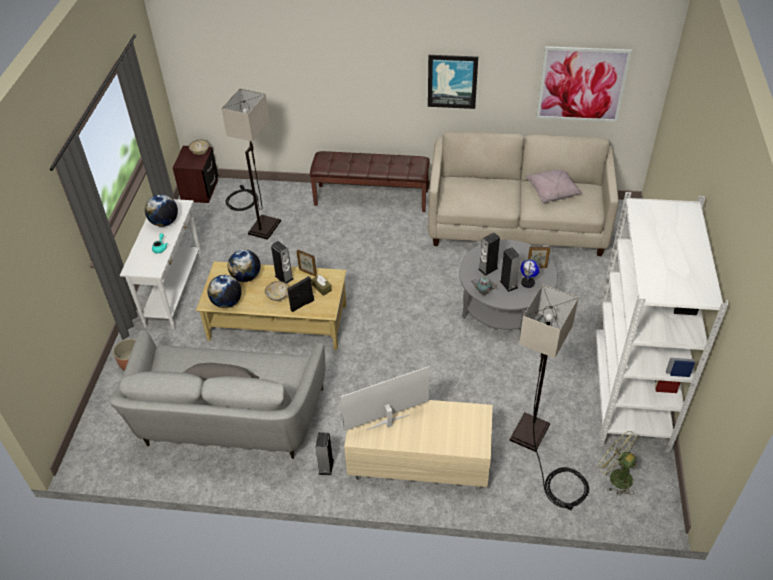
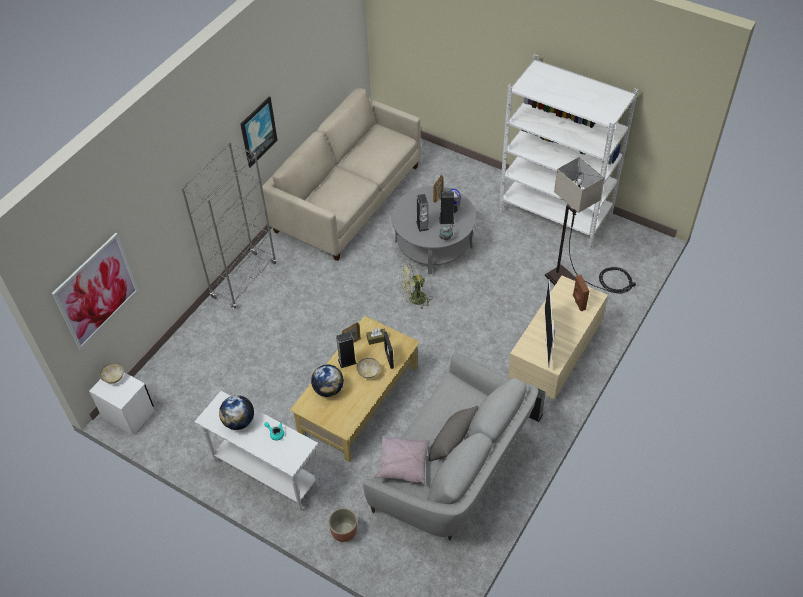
camera: 65 degrees left, 5 degrees up
(200, 191) = (128, 414): brown nightstand -> white nightstand
(227, 302) = (353, 413): globe -> none
(253, 212) = (197, 378): floor lamp -> none
(371, 197) = (244, 280): brown bench -> grey bookcase
(460, 433) = (578, 302): none -> brown speaker
(552, 191) = (366, 151): purple pillow -> purple pillow (403, 464)
(582, 84) = (327, 62): picture -> picture (96, 291)
(615, 476) = (618, 251): green fan -> green fan (414, 300)

